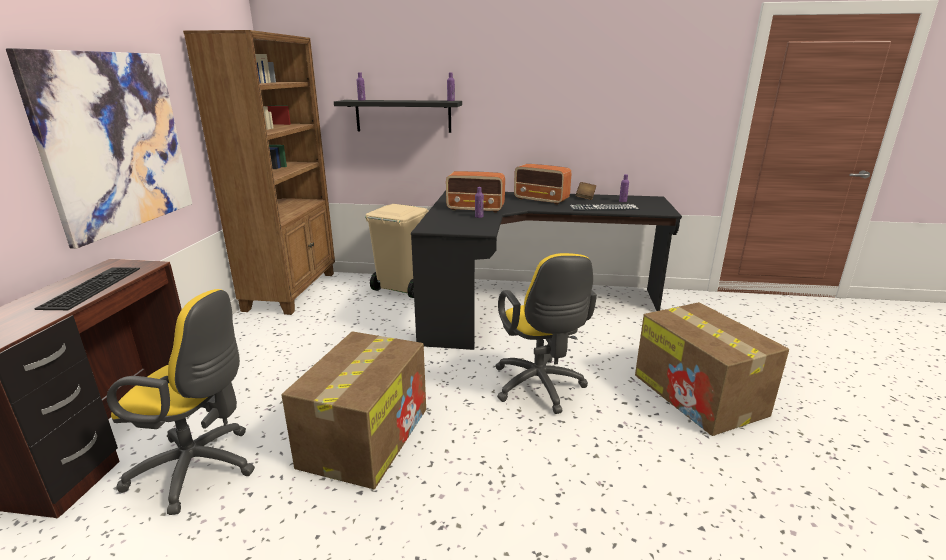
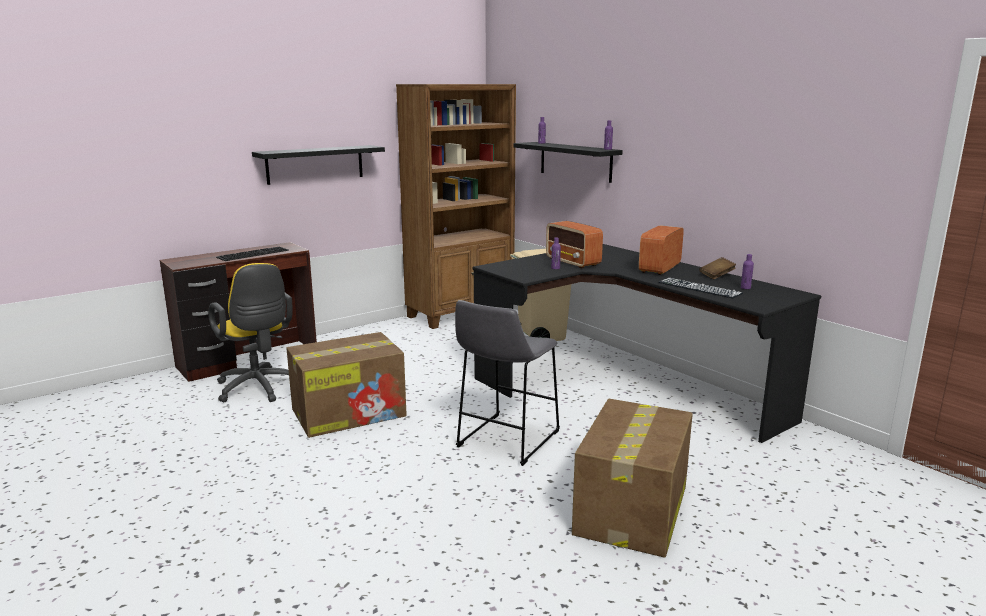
camera: 45 degrees right, 5 degrees down
(115, 142) = (315, 164): picture -> black shelf
(540, 388) = (505, 441): yellow office chair -> grey stool
(541, 200) = (659, 268): radio -> radio turned 45 degrees clockwise

